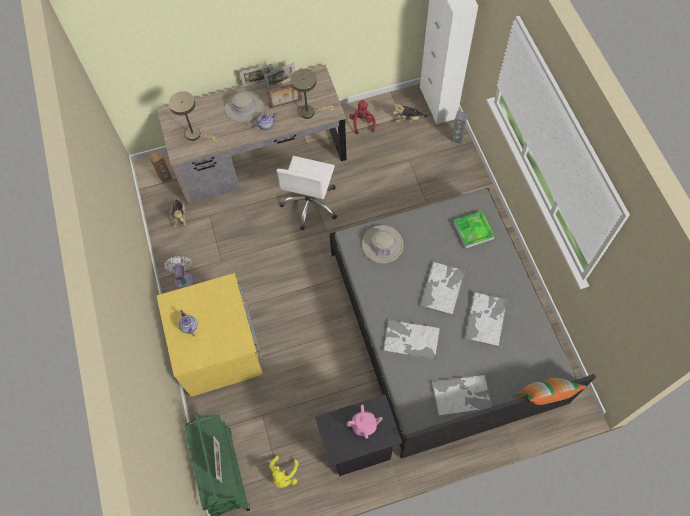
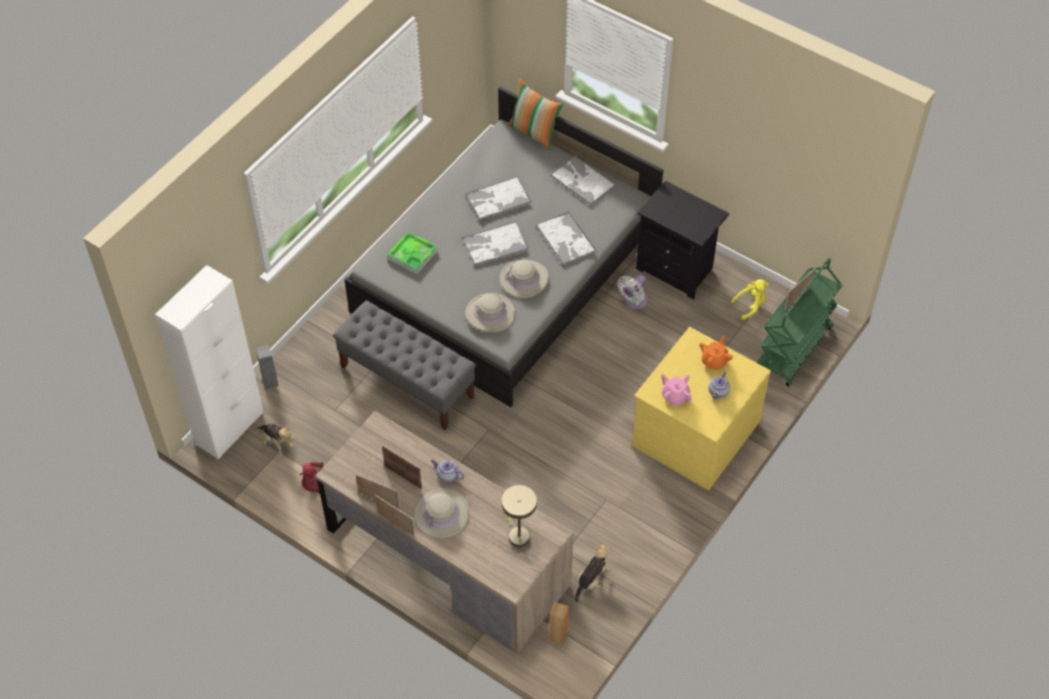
camera: 130 degrees left, 10 degrees down
(184, 279) = (657, 518): white fan -> white fan (634, 301)
(214, 344) = (714, 361): none -> orange teapot
(310, 112) = (396, 446): beige table lamp -> none
(311, 204) = (468, 463): white office chair -> none
(364, 425) = (676, 210): pink teapot -> pink teapot (675, 396)
(395, 286) = (524, 279): none -> beige hat
(398, 209) = (407, 382): none -> grey bench

